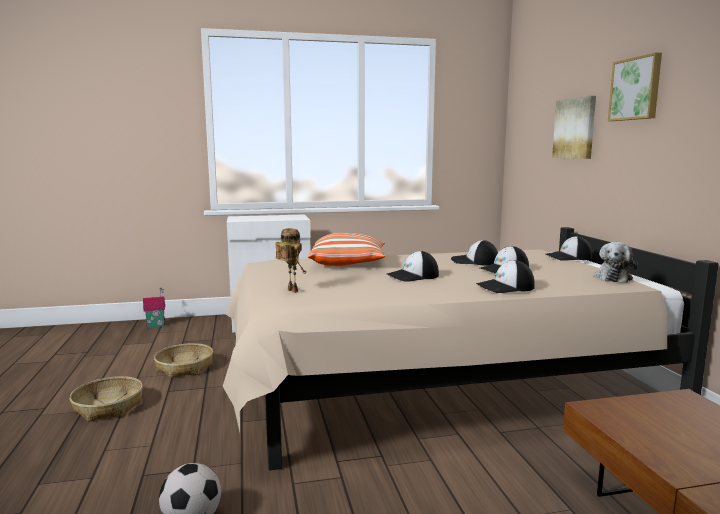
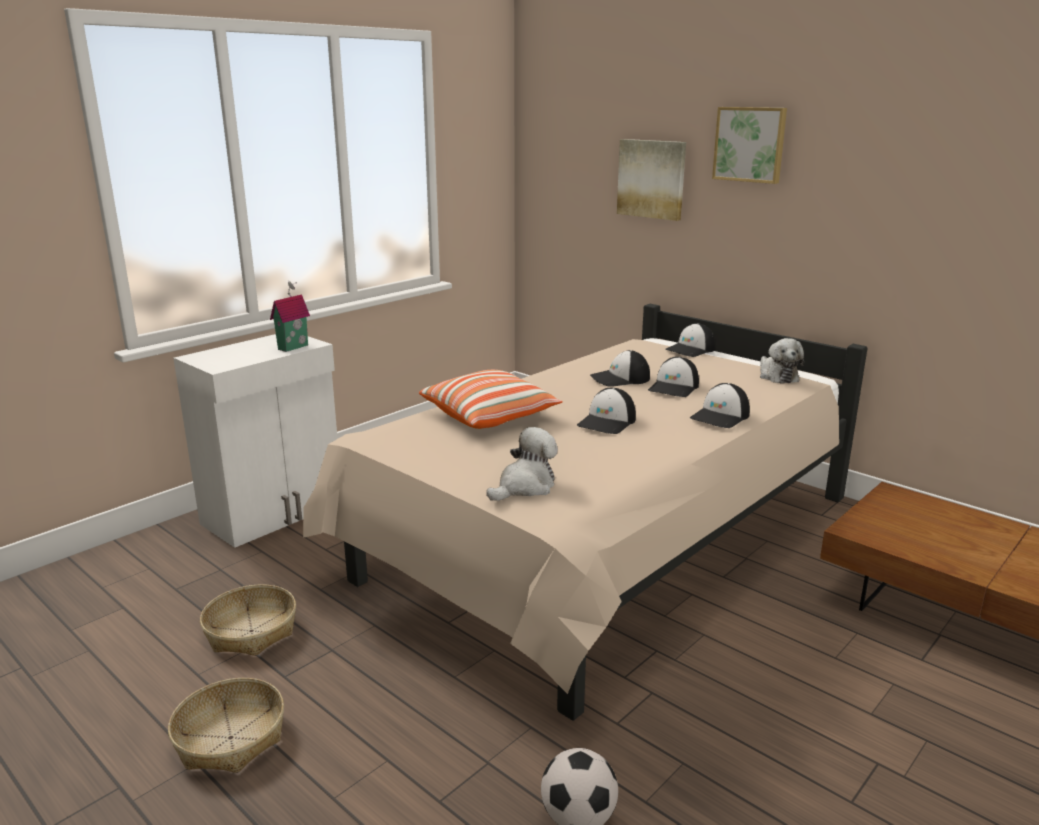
camera: 35 degrees left, 10 degrees up
(156, 325) = (77, 576): toy house -> toy house (292, 347)
(290, 291) = (525, 487): toy robot -> plush toy

